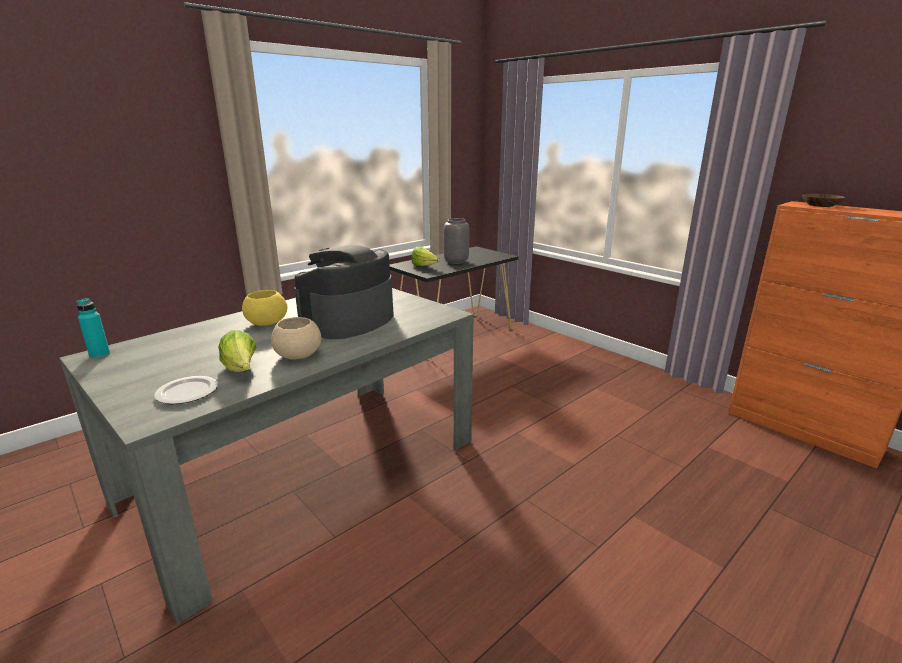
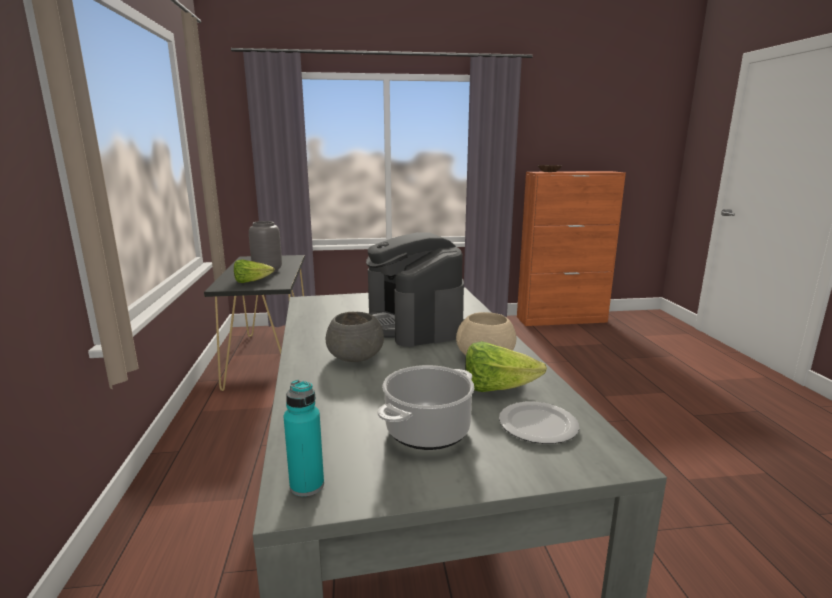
camera: 55 degrees left, 5 degrees down
(168, 365) = (428, 430): none -> cooking pot
(266, 323) = (354, 358): yellow bowl -> grey bowl

